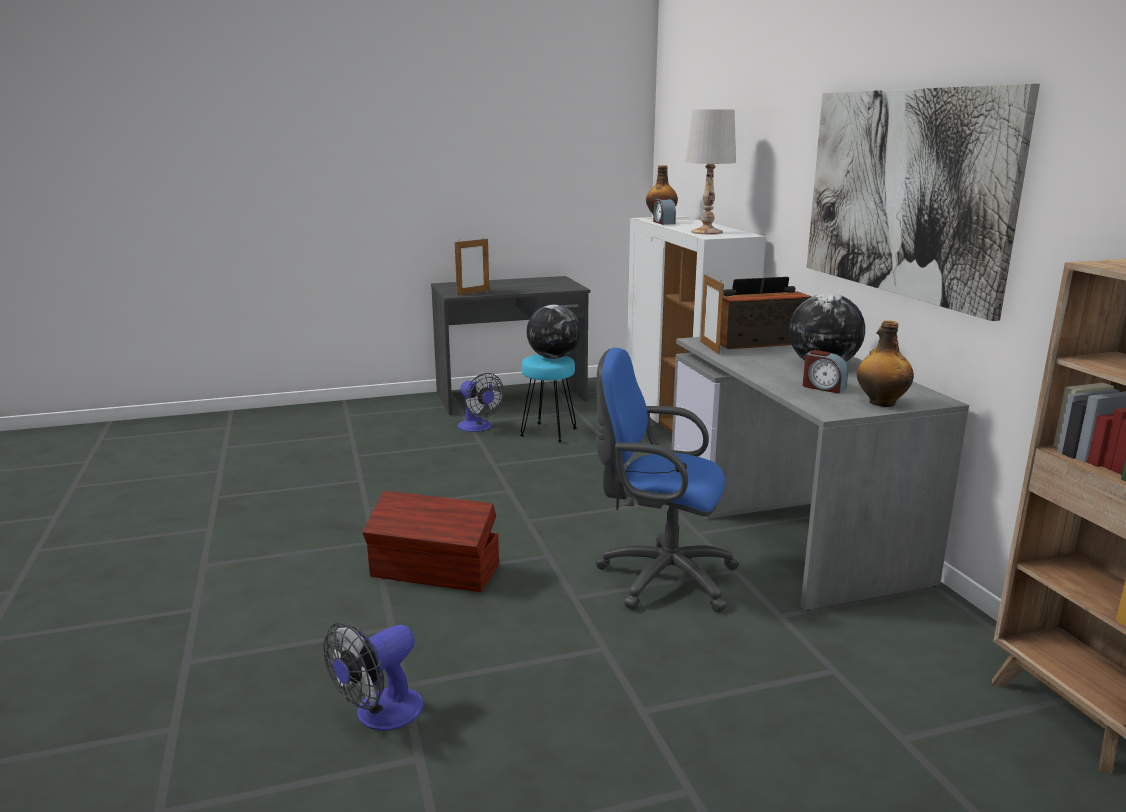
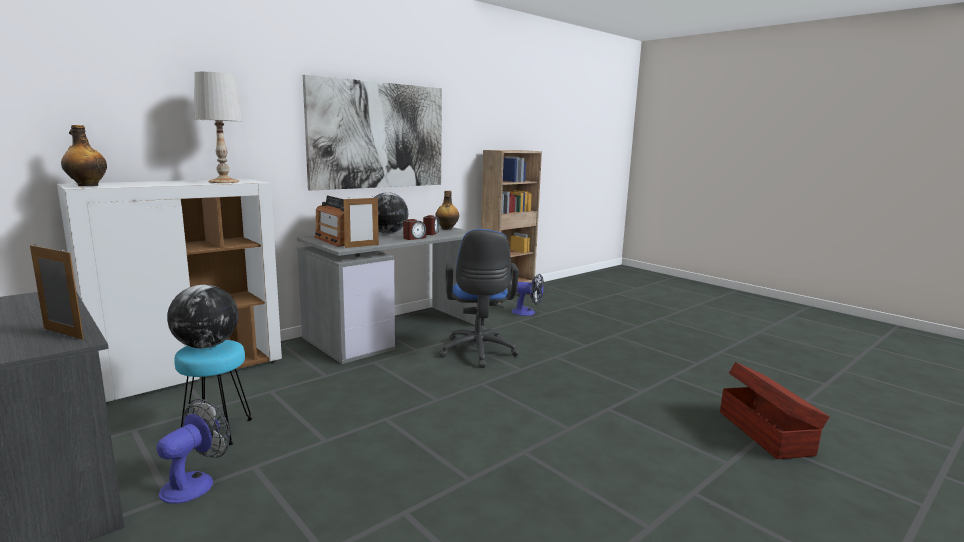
camera: 115 degrees left, 5 degrees down
(379, 715) = (666, 391): fan -> fan (527, 312)
(435, 572) = (538, 413): brown storage box -> brown storage box (765, 432)
(663, 222) = (136, 185): alarm clock -> alarm clock (414, 238)

